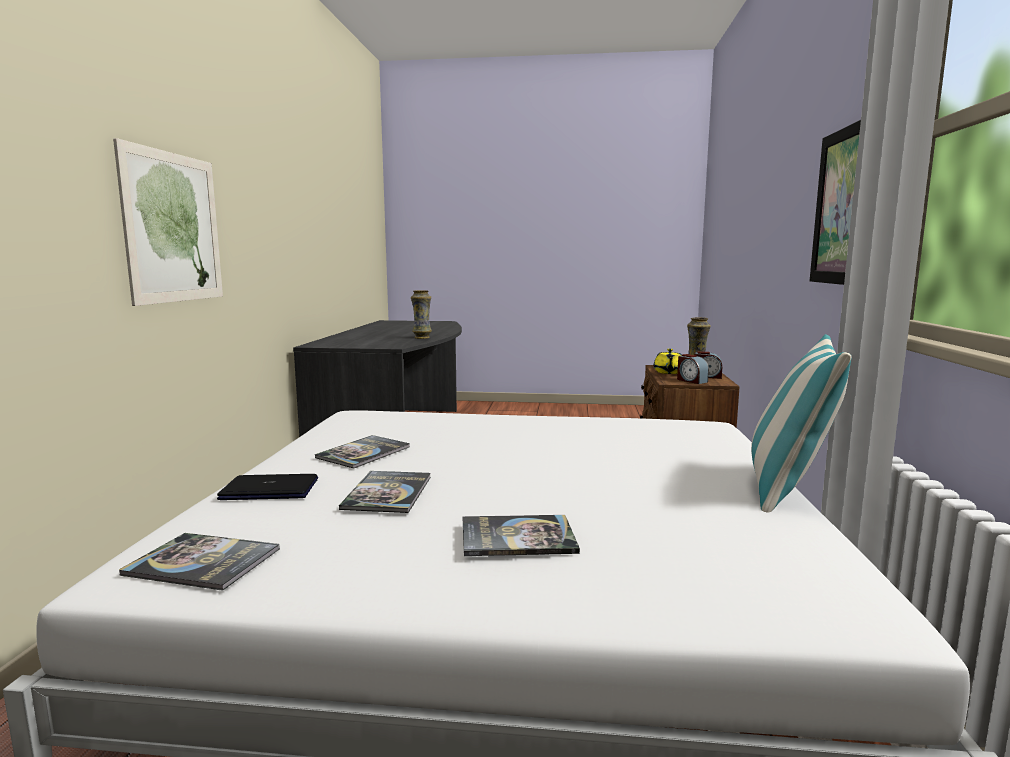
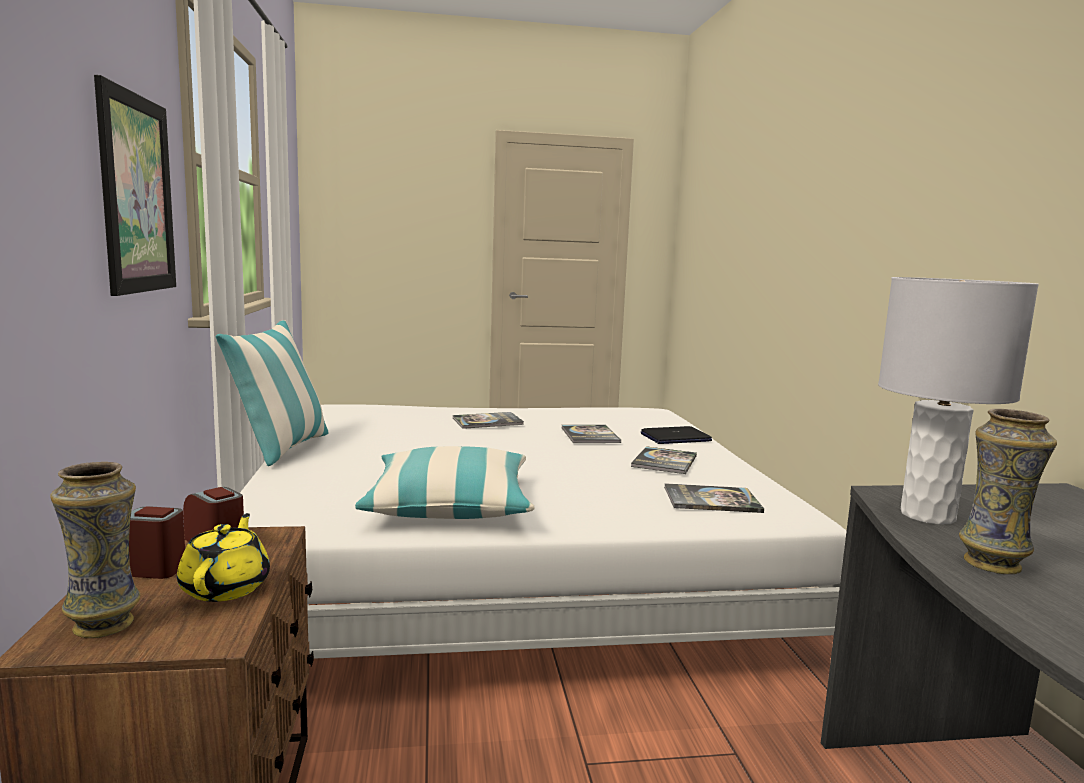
camera: 165 degrees right, 0 degrees up
(173, 228) = (894, 250): picture -> none
(202, 562) = (632, 413): book -> book (711, 500)
(403, 343) = (927, 516): none -> grey table lamp
(586, 429) = (450, 505): none -> pillow

